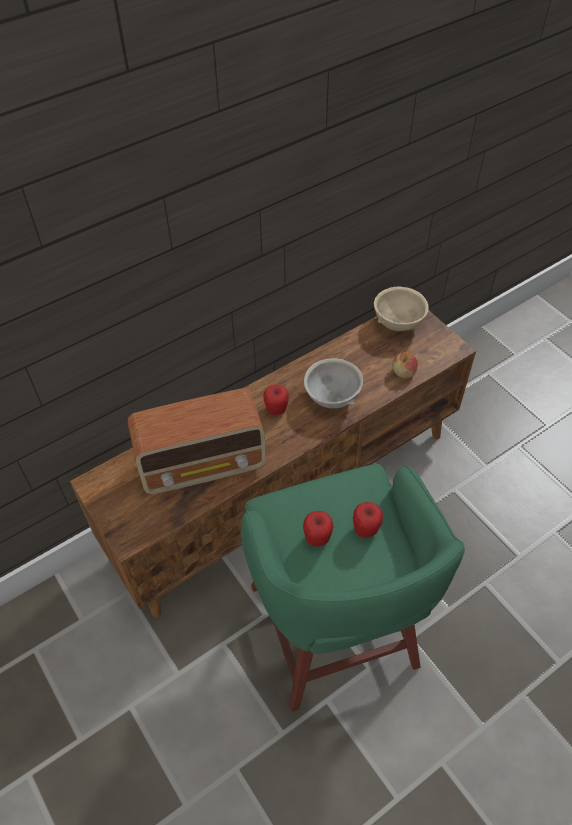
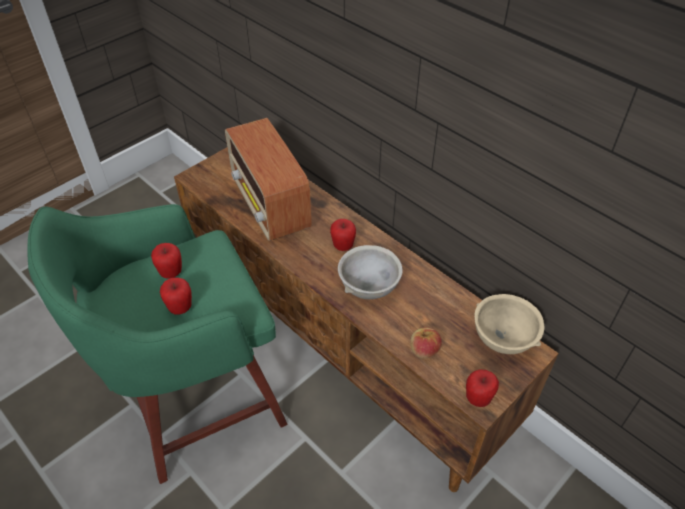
camera: 80 degrees right, 5 degrees down
(450, 349) = (478, 398): none -> apple

